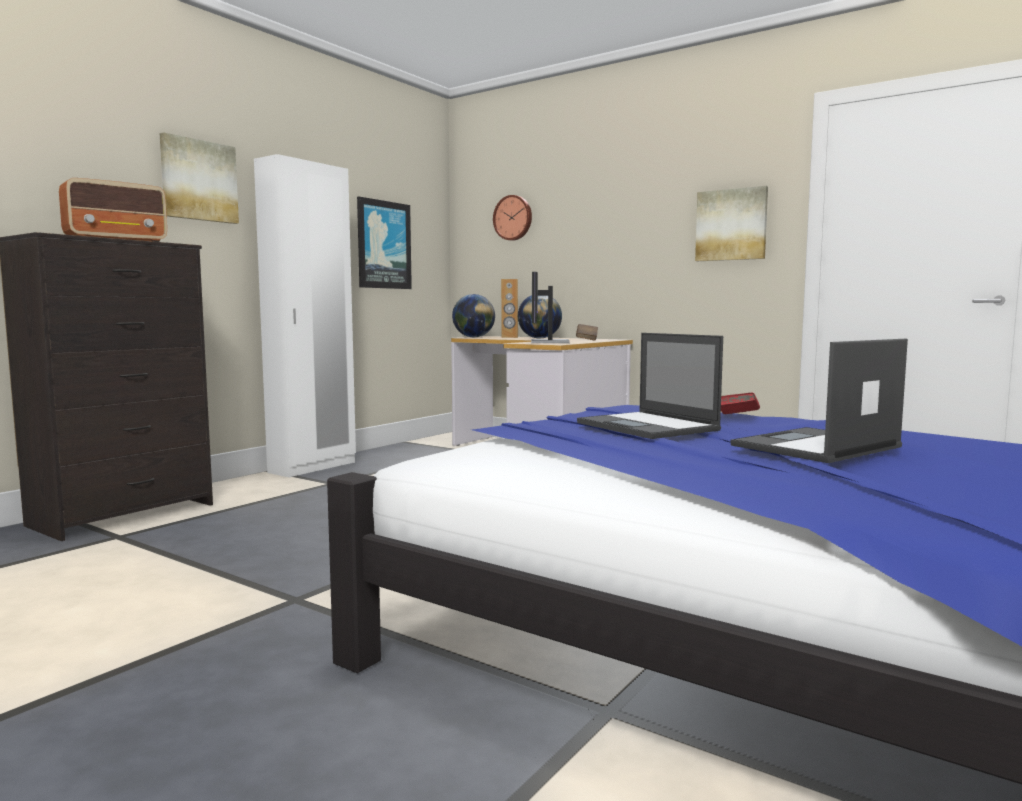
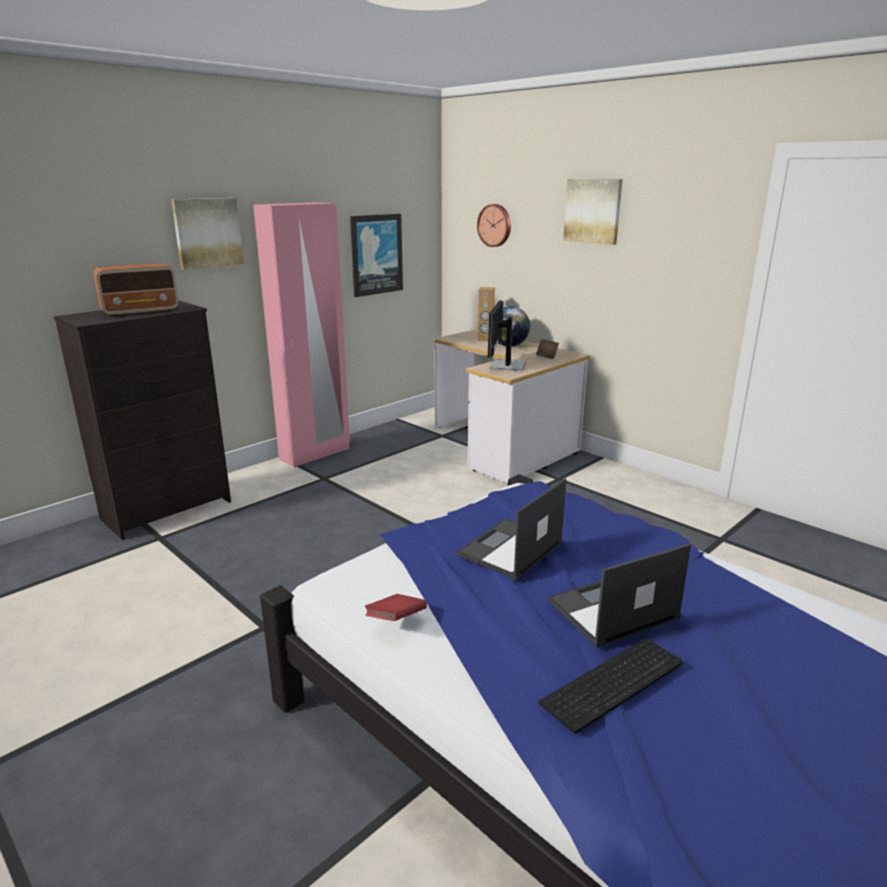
camera: 10 degrees right, 15 degrees up
(313, 467) = (315, 454): white wardrobe -> pink wardrobe
(473, 337) = (454, 338): globe -> none
(648, 426) = (510, 549): laptop -> laptop turned 60 degrees clockwise
(731, 225) = (685, 264): picture -> picture (593, 211)
(737, 418) = (601, 525): red book -> red book (396, 620)
(882, 479) = (614, 685): none -> keyboard

